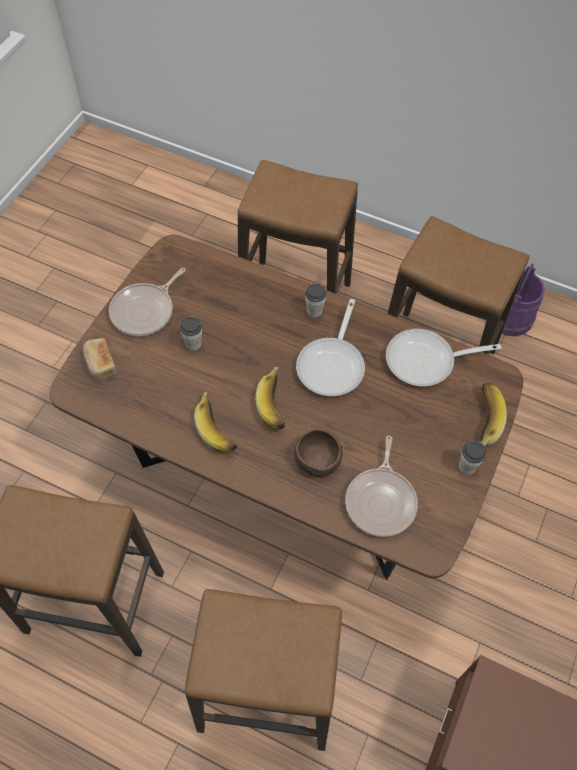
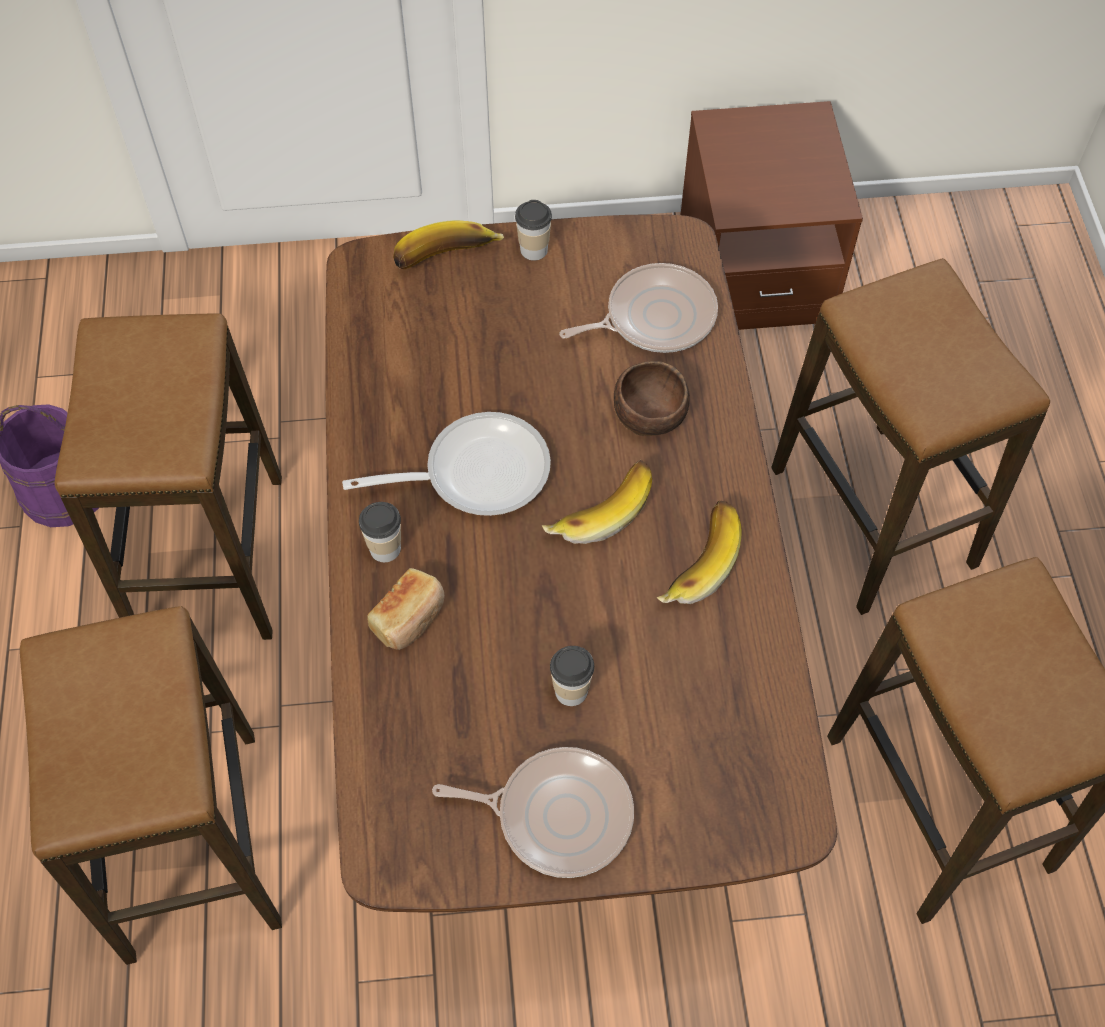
camera: 120 degrees left, 0 degrees up
(100, 364) = (713, 813): bread -> bread (409, 618)
(426, 361) = (389, 360): frying pan -> none

